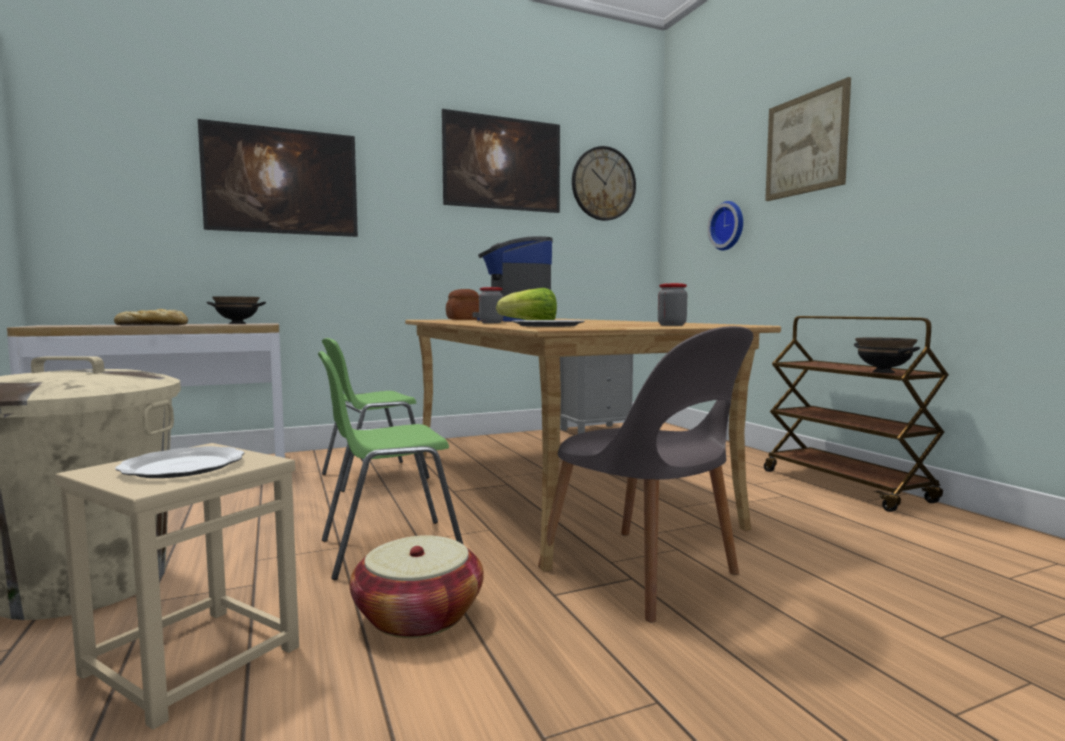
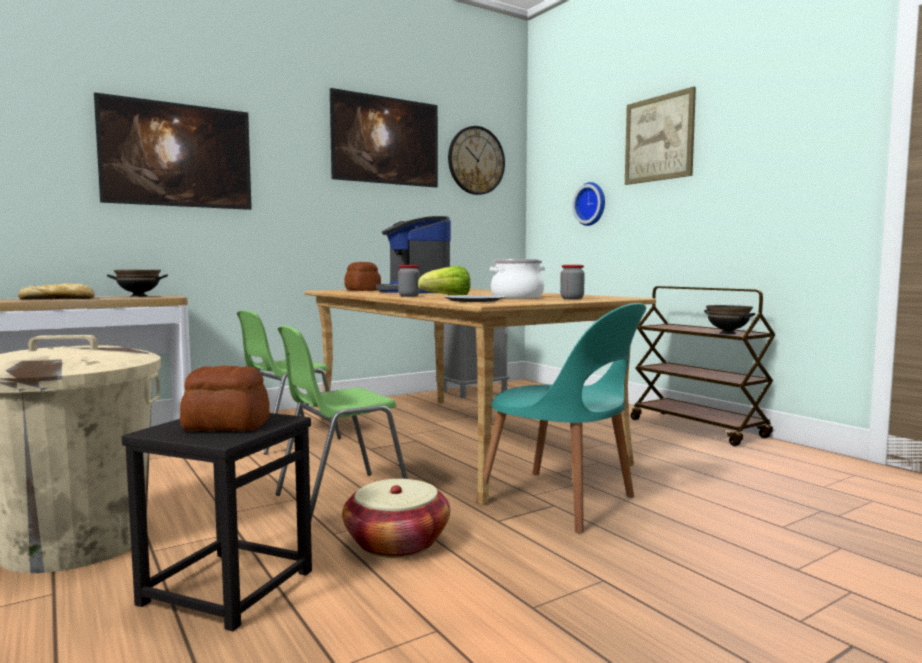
camera: 10 degrees left, 0 degrees up
(183, 467) = (226, 426): plate -> bread
(192, 660) = (227, 587): beige stool -> black stool
(609, 324) = (517, 297): none -> cooking pot
(643, 574) = (562, 501): grey chair -> turquoise chair

